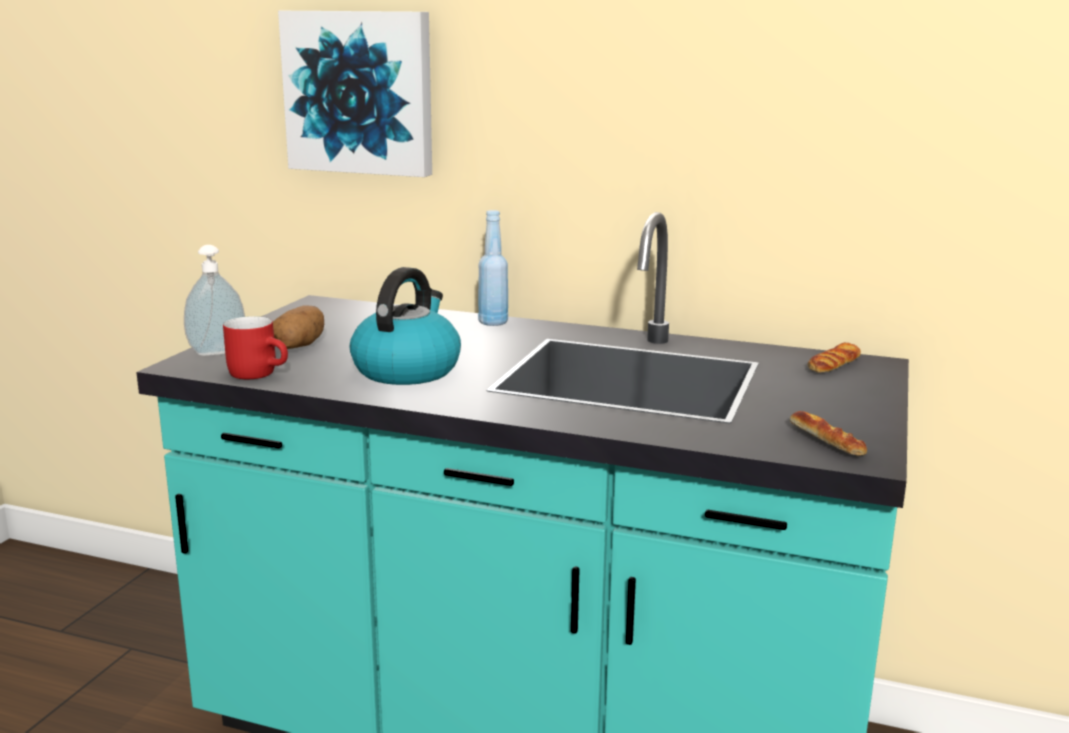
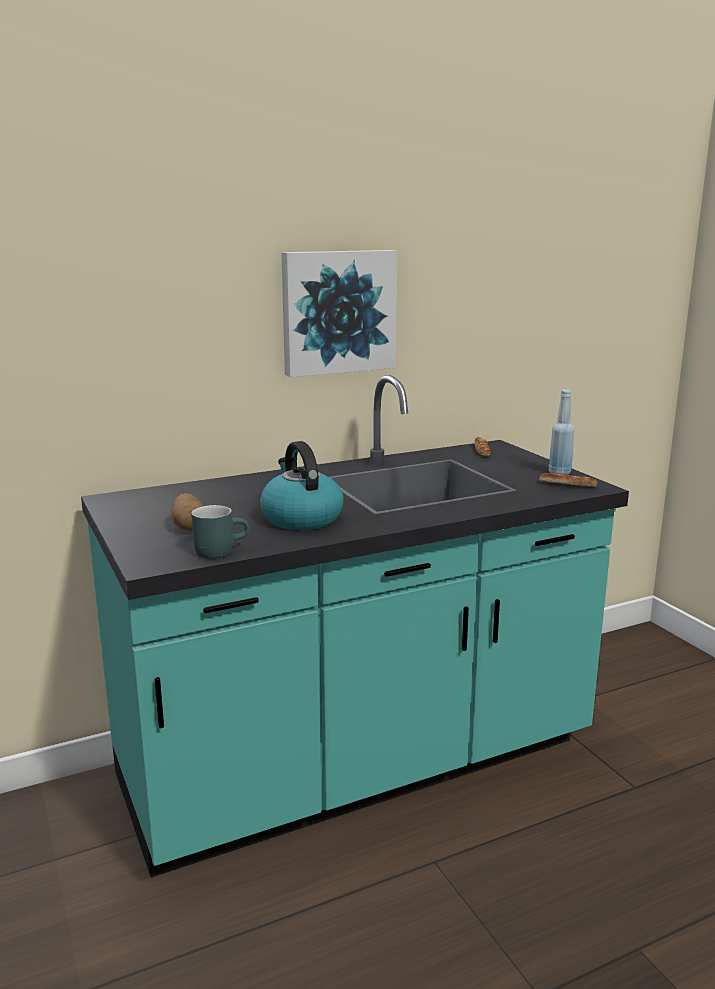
camera: 45 degrees left, 0 degrees up
(218, 353) = (149, 550): soap dispenser -> none
(260, 373) = (220, 550): red mug -> turquoise mug
(360, 92) = (117, 314): picture -> picture (337, 311)
(493, 322) = (265, 478): blue bottle -> blue bottle (559, 473)

